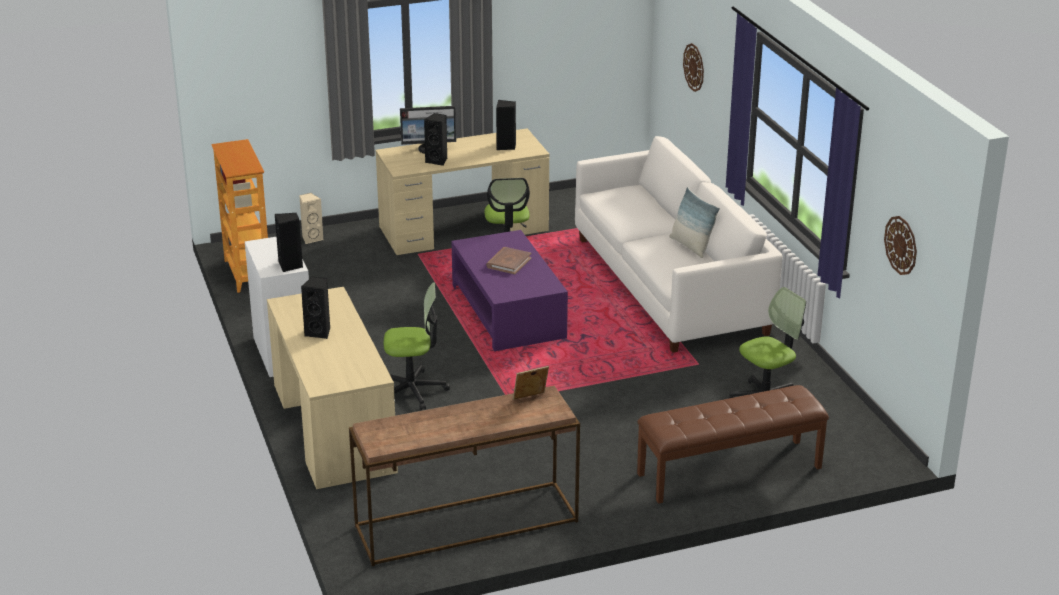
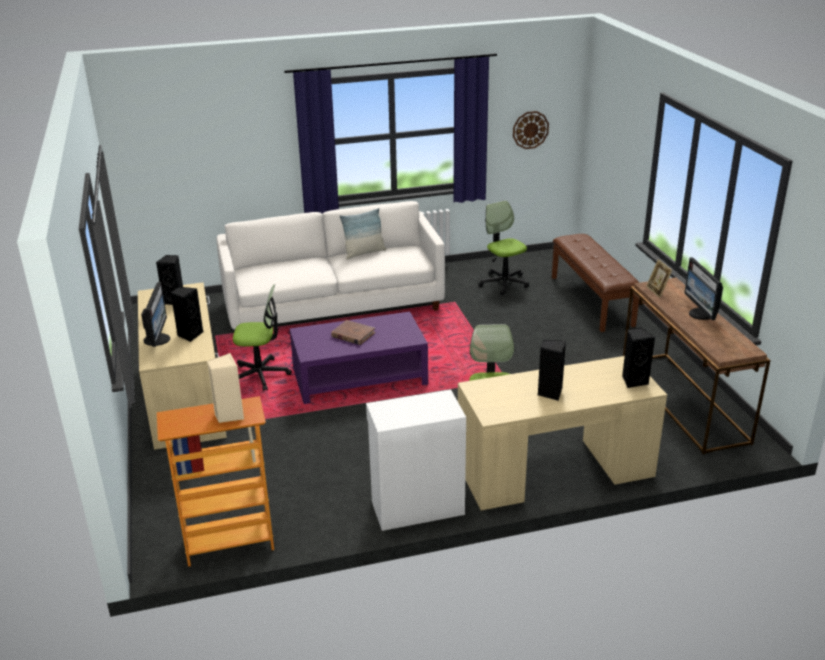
camera: 85 degrees left, 0 degrees up
(290, 265) = (440, 399): black speaker -> black speaker (634, 381)
(311, 238) = (160, 497): beige speaker -> beige speaker (229, 415)
(468, 424) = (701, 314): none -> monitor
(694, 67) = (202, 162): wall clock -> none

